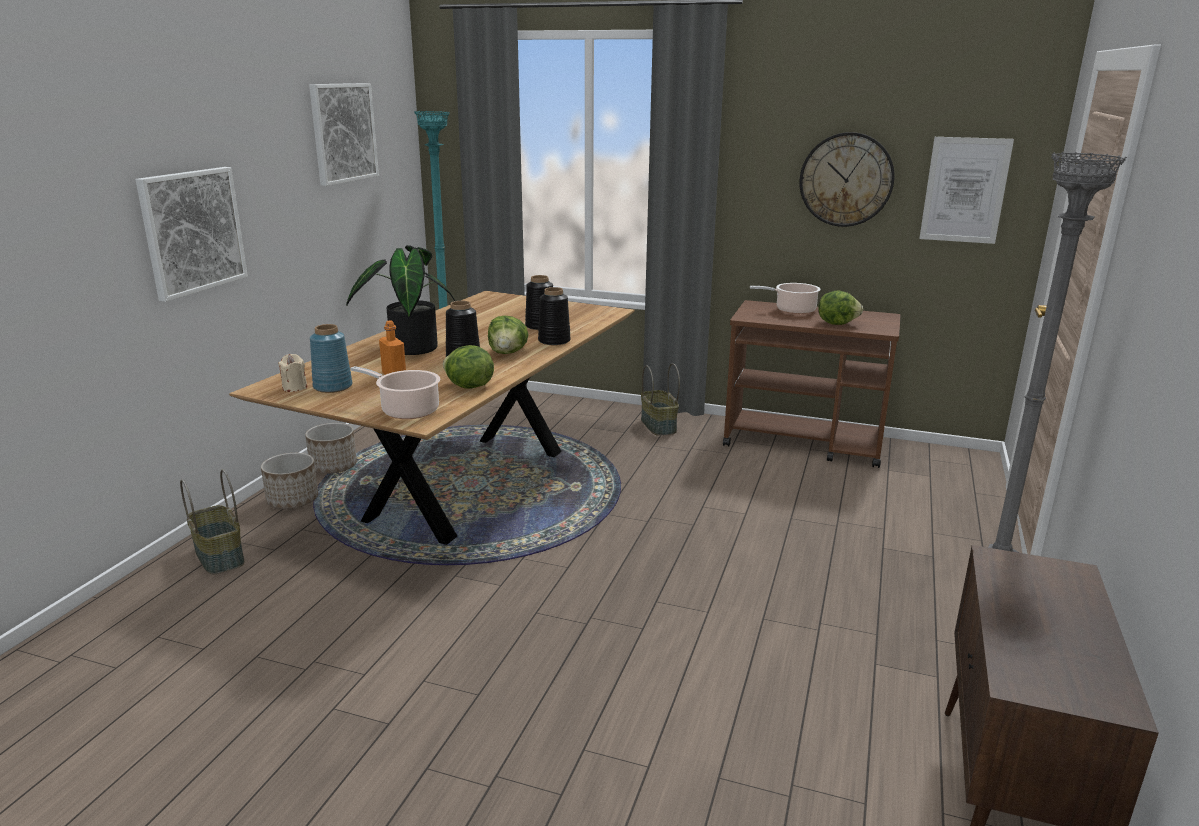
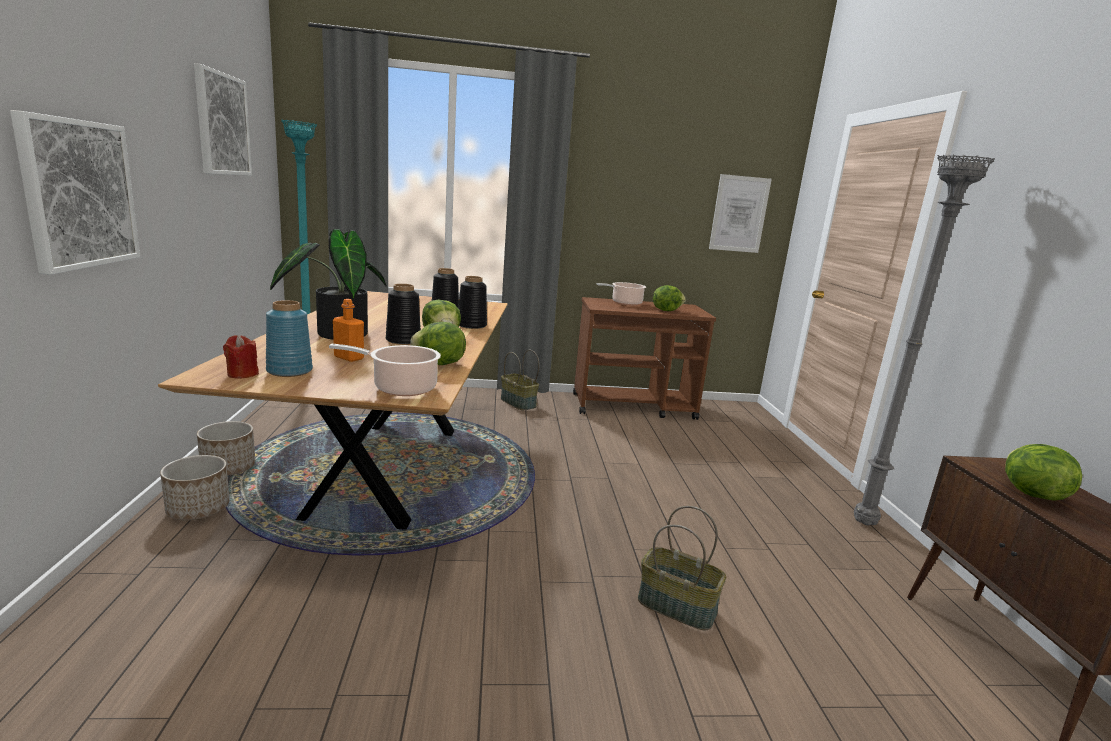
camera: 25 degrees left, 5 degrees down
(221, 556) = (134, 588): basket -> basket (677, 606)
(294, 387) = (242, 374): beige candle -> red candle
(846, 179) = (659, 203): wall clock -> none
(1014, 602) = (1030, 494): none -> lettuce

